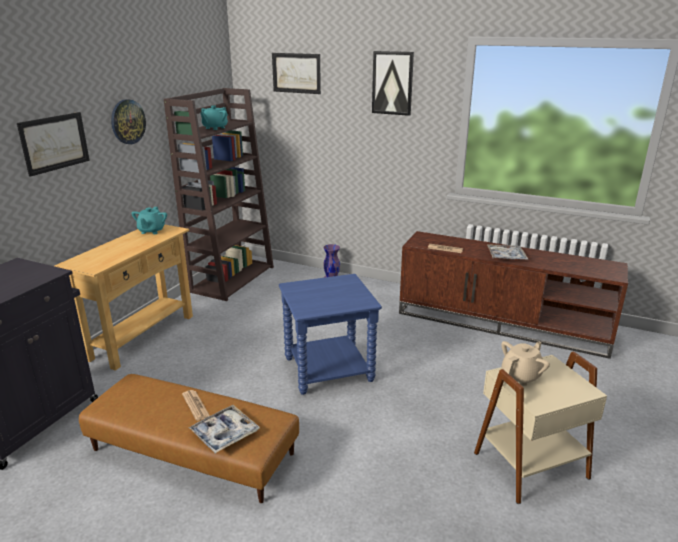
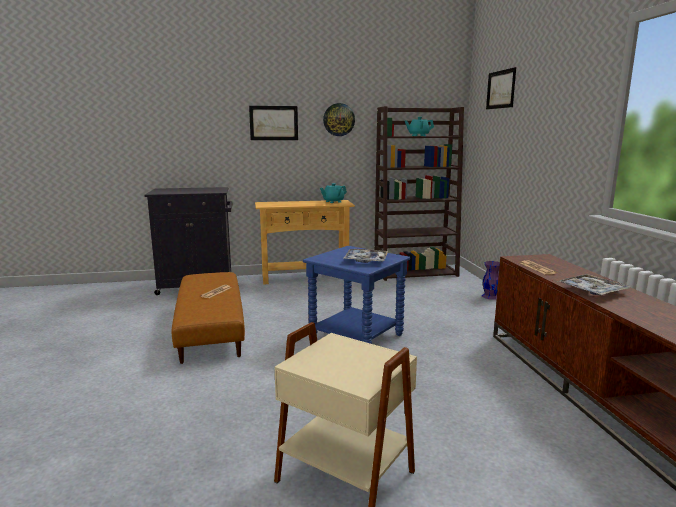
camera: 55 degrees right, 10 degrees down
(225, 434) = (195, 306): tray -> tray (365, 260)
(392, 83) = (562, 86): picture -> none
(521, 376) = (343, 348): beige teapot -> none

